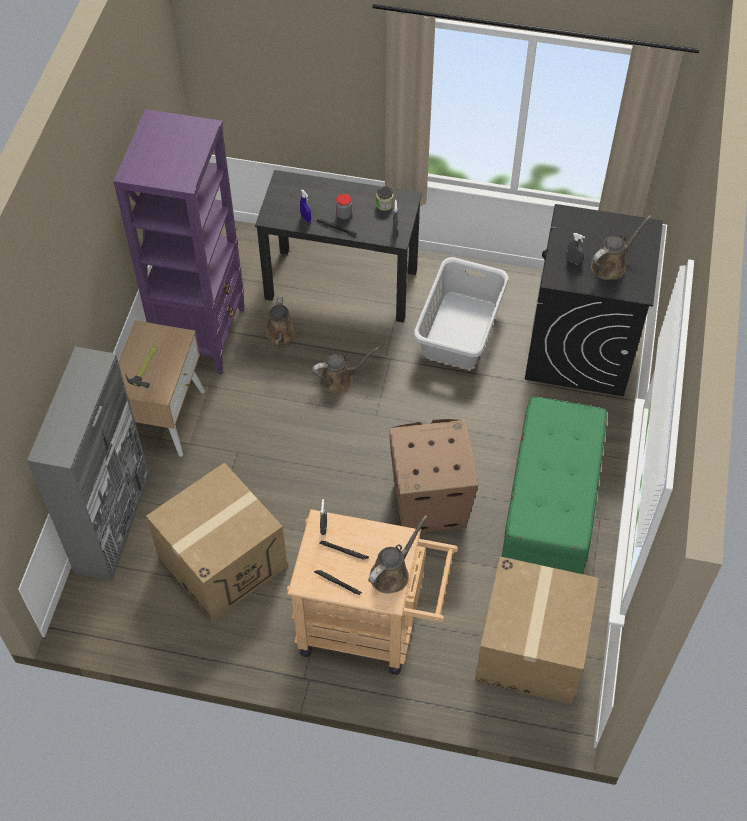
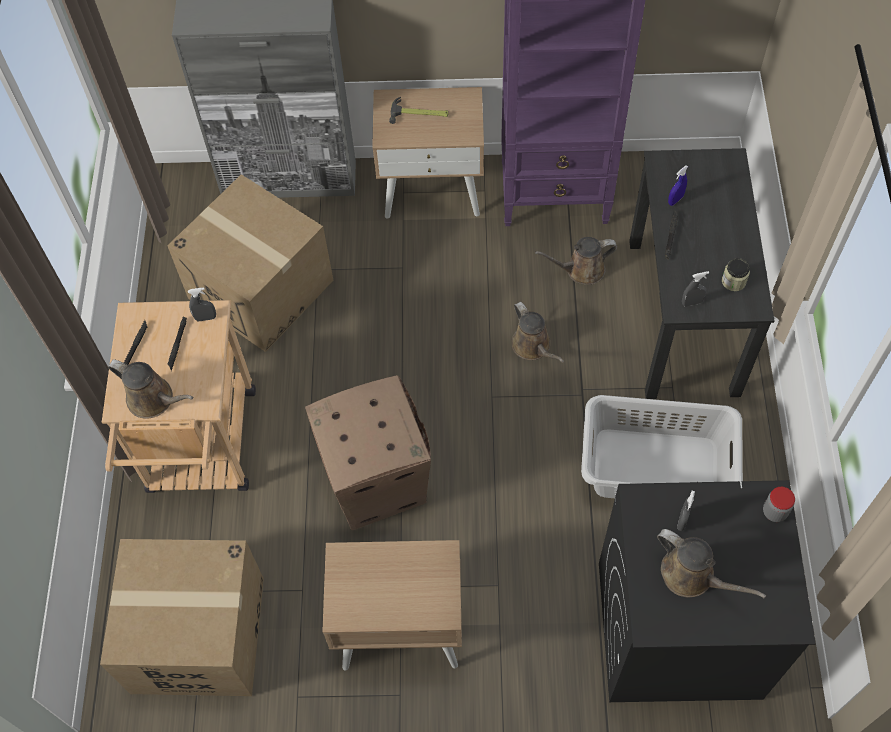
camera: 80 degrees right, 5 degrees up
(344, 215) = (697, 239): jar -> jar (774, 512)
(550, 509) = (399, 628): green bench -> beige nightstand

